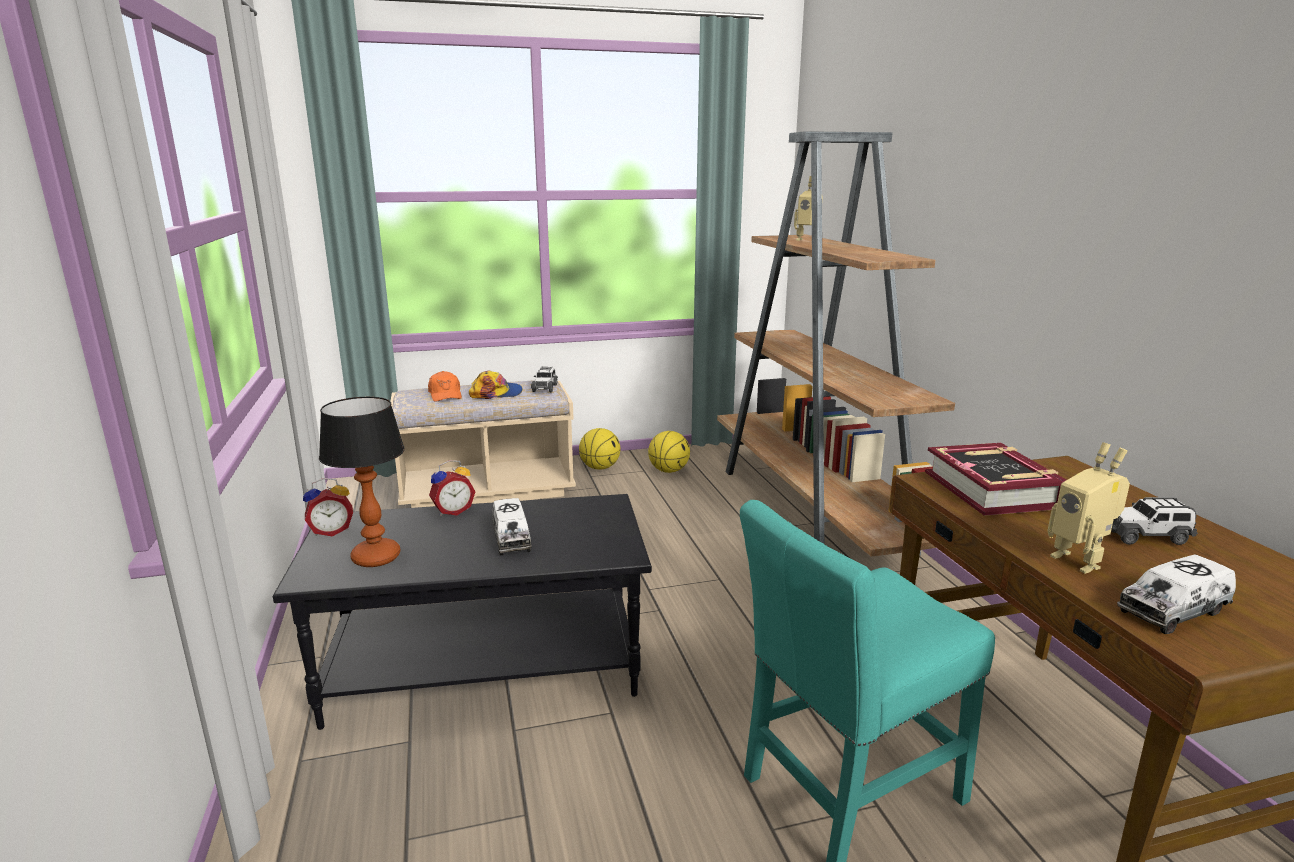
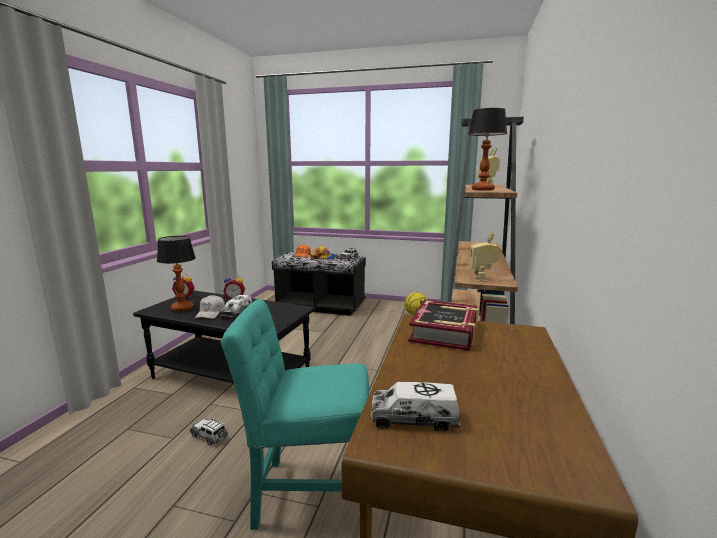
camera: 30 degrees right, 5 degrees down
(458, 551) = (211, 313): none -> white cap
(487, 490) = (320, 306): beige bench -> black bench
(600, 467) = (383, 306): basketball -> none
(864, 254) = (483, 190): none -> table lamp
(1080, 560) = (415, 377): toy robot -> toy robot (482, 279)
(1145, 535) = (495, 378): toy car -> toy car (209, 436)

